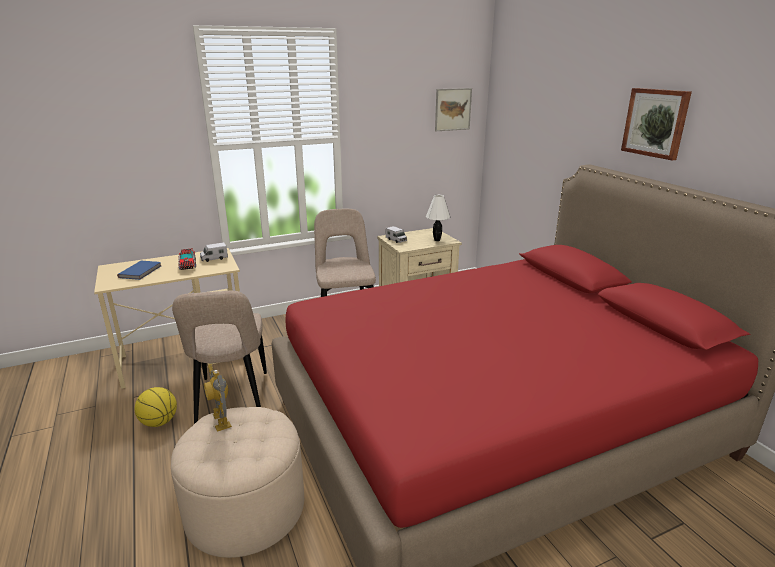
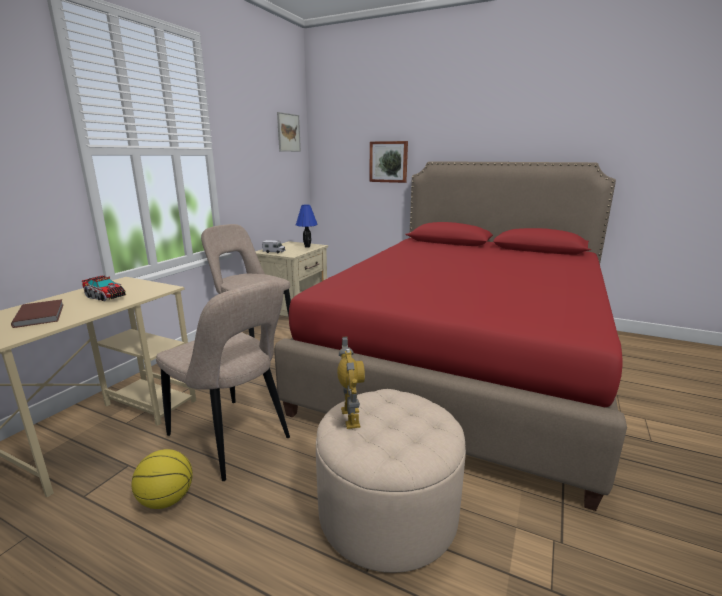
camera: 40 degrees left, 5 degrees down
(141, 271) = (41, 315): blue book -> brown book
(214, 258) = (129, 286): toy truck -> none
(221, 421) = (351, 417): toy robot -> toy robot turned 120 degrees counterclockwise
(437, 240) = (307, 247): white table lamp -> blue table lamp
(655, 123) = (482, 122): picture -> picture (388, 162)

